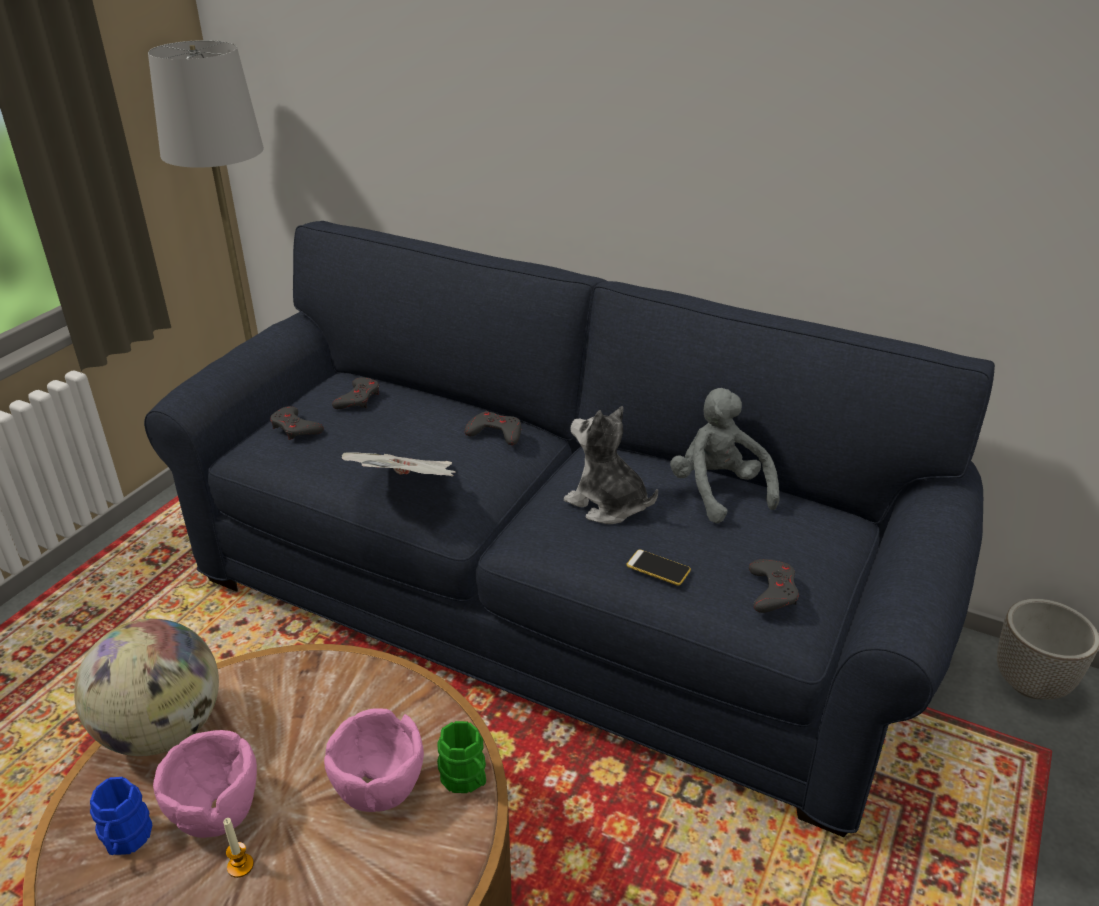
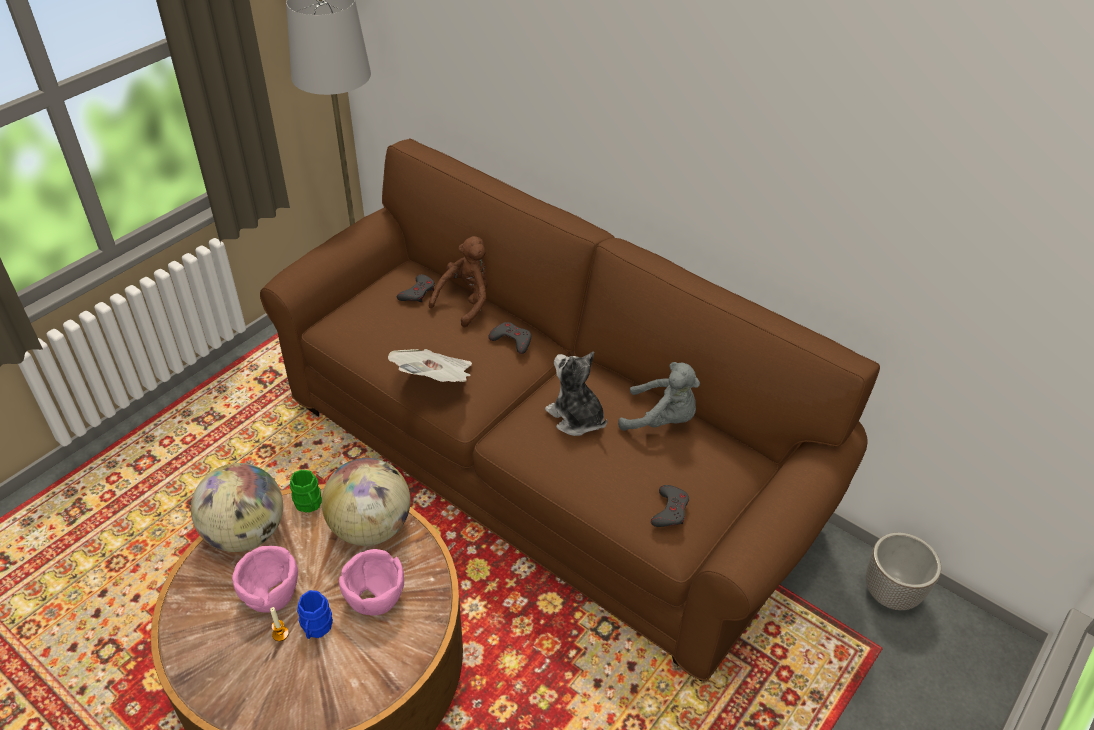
camera: 10 degrees right, 10 degrees up
(125, 840) = (214, 604): blue mug -> blue mug (316, 628)
(295, 428) = (366, 313): grey game controller -> none
(351, 692) = (371, 527): none -> globe
(425, 400) = (467, 301): none -> brown plush toy
(466, 780) = (432, 604): green mug -> green mug (309, 505)
(550, 603) = (544, 464): blue sofa -> brown sofa
(658, 568) = (595, 478): phone -> none
(718, 491) = (661, 419): grey plush toy -> grey plush toy turned 120 degrees clockwise

